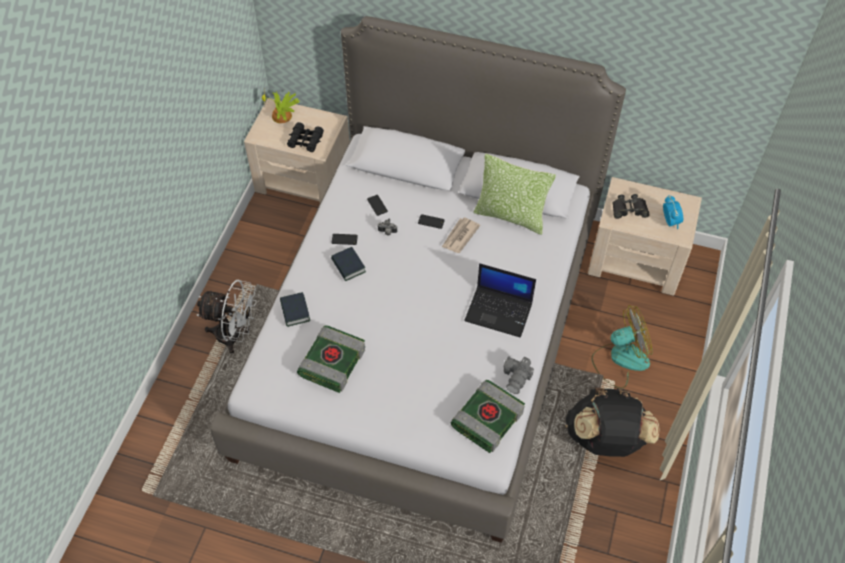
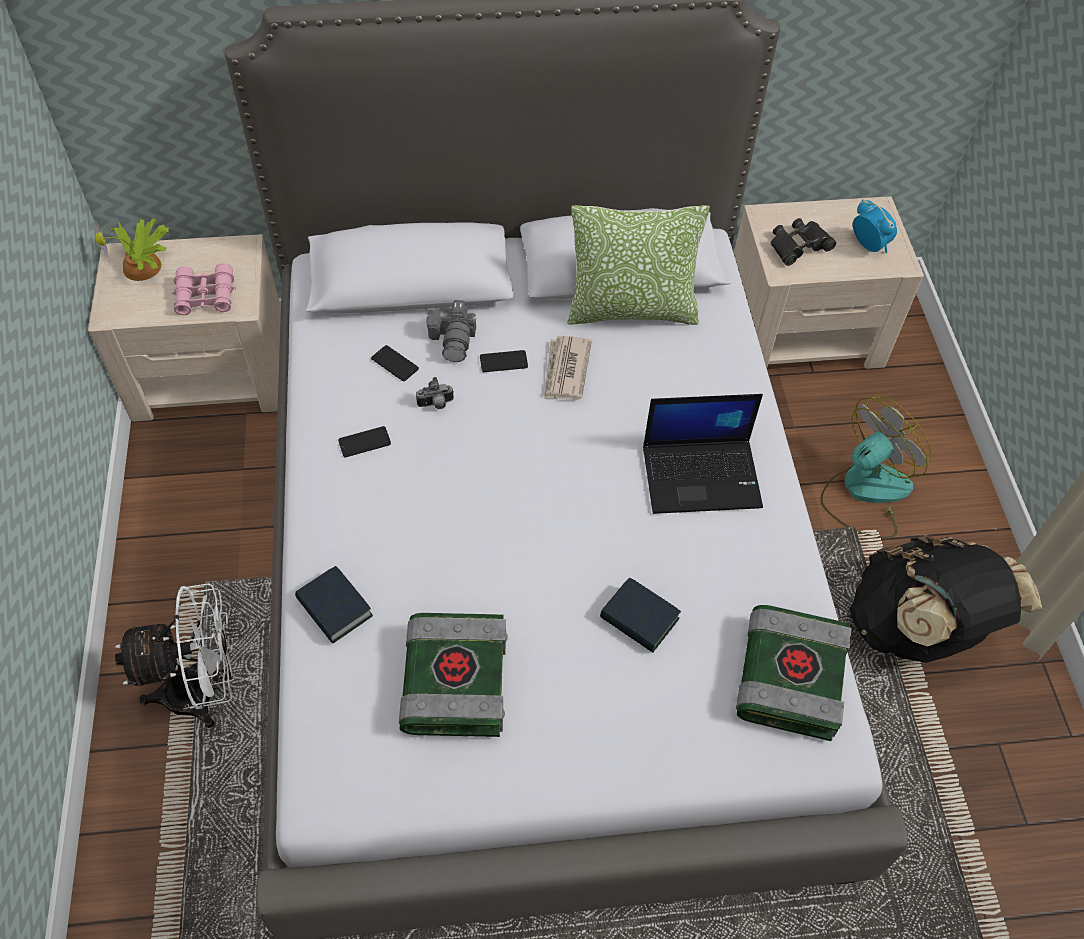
camera: 25 degrees left, 0 degrees up
(305, 141) = (205, 296): black binoculars -> pink binoculars
(348, 266) = (395, 488): book -> book (639, 619)
(517, 377) = (796, 581): camera -> camera (454, 340)

